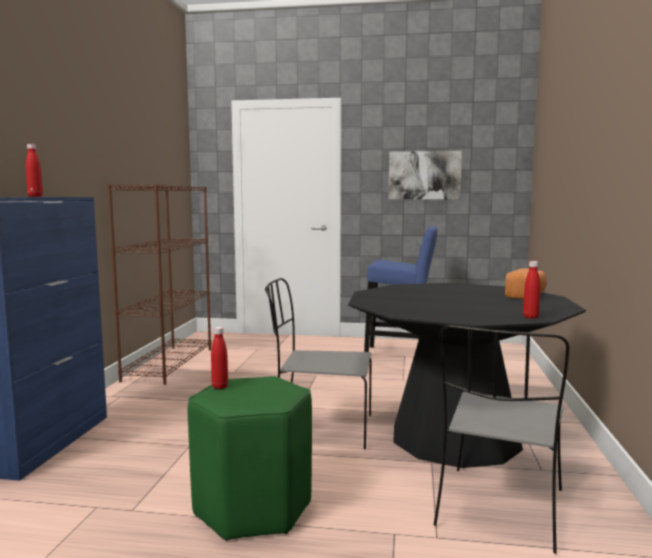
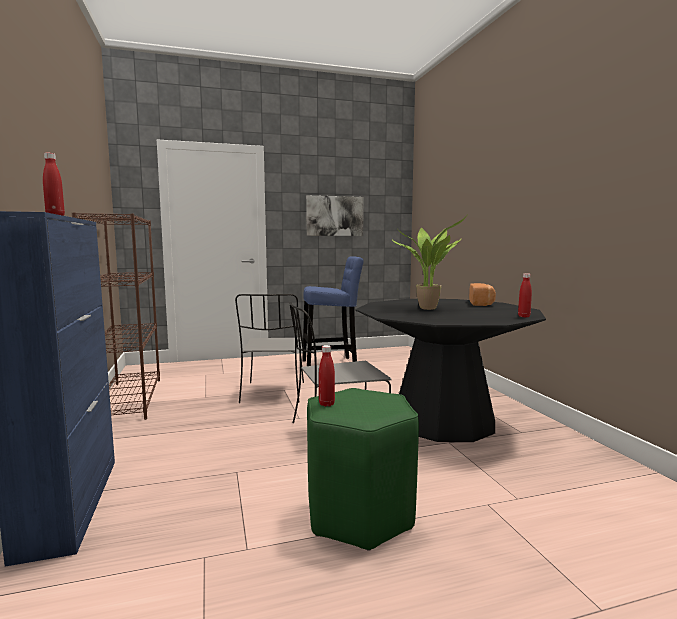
camera: 25 degrees left, 0 degrees up
(441, 297) = (429, 308): none -> potted plant
(500, 509) = (531, 466): grey chair -> grey chair (273, 393)

